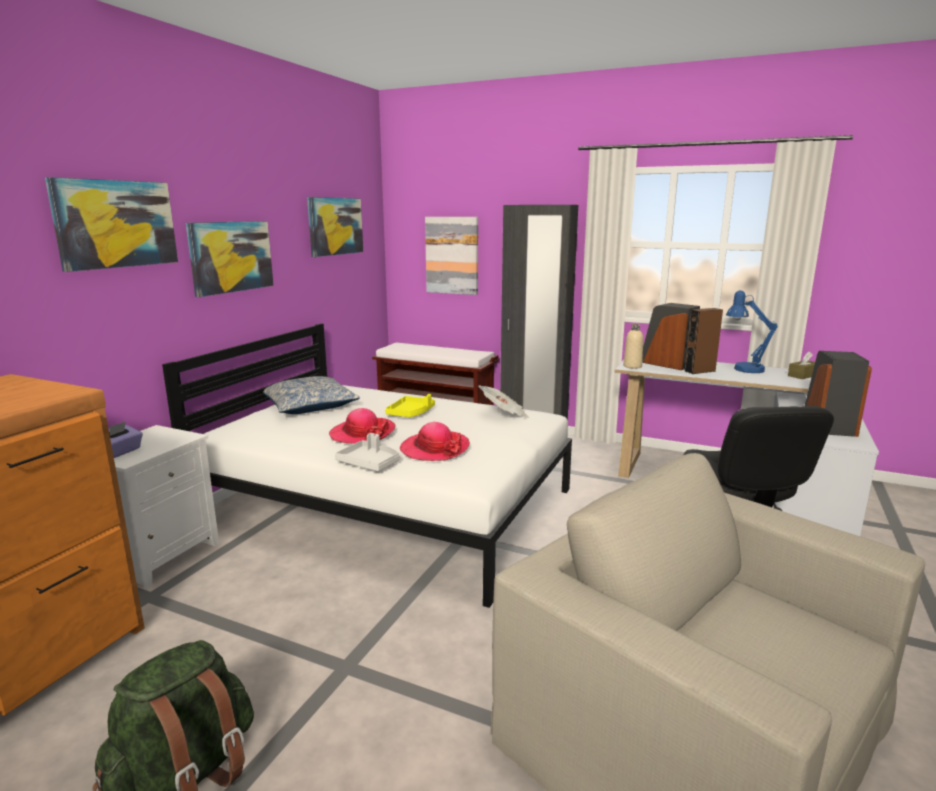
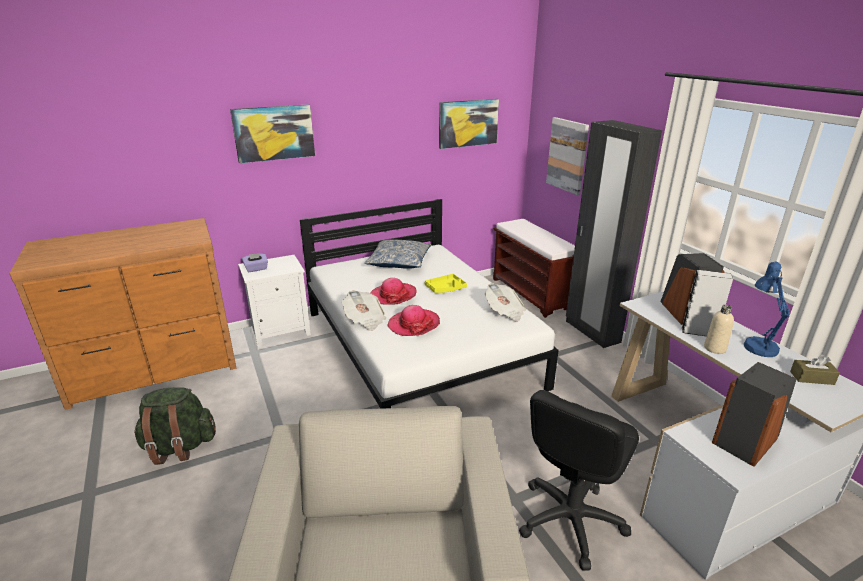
camera: 40 degrees right, 10 degrees up
(231, 256) = (361, 150): picture -> none
(370, 463) = (365, 320): grey tray -> newspaper
(632, 366) = (642, 305): beige bottle -> beige bottle (714, 348)
(699, 371) = (698, 332): brown speaker -> grey speaker

